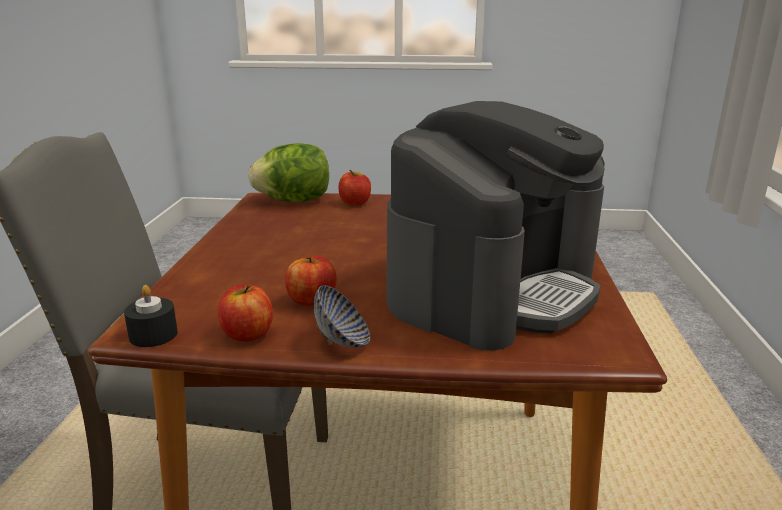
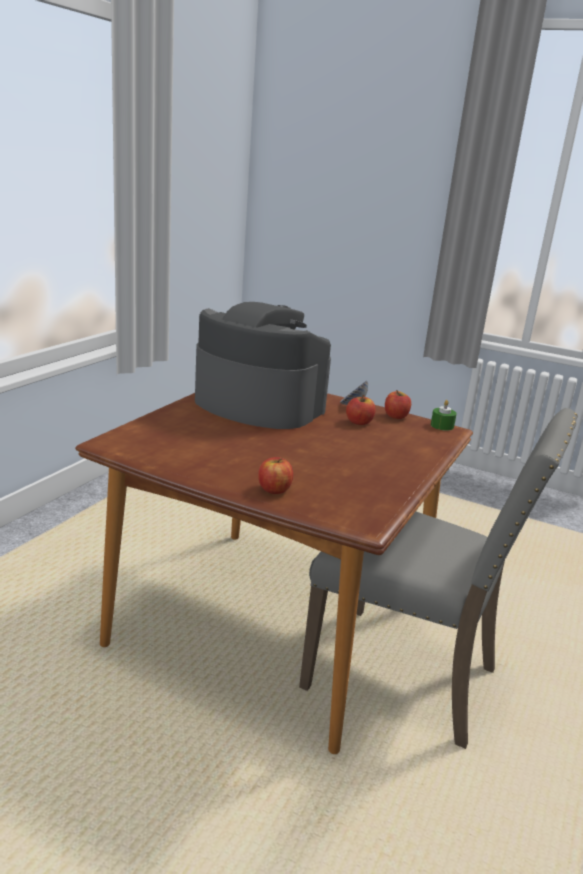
camera: 160 degrees left, 0 degrees up
(153, 335) = (442, 426): black candle -> green candle
(294, 201) = (334, 509): lettuce -> none
(493, 289) = (257, 405): coffee machine -> coffee machine turned 60 degrees clockwise

